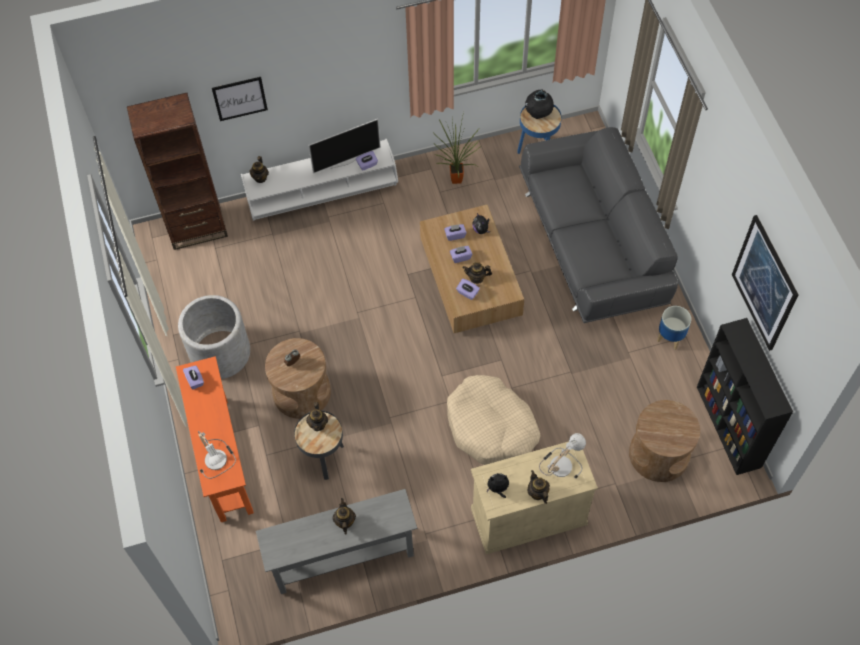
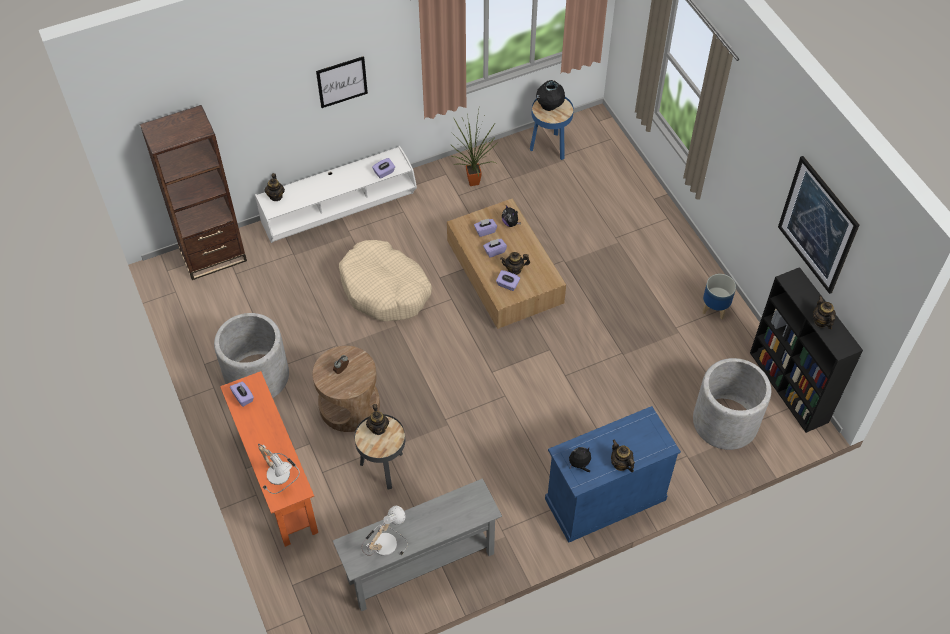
camera: 10 degrees left, 5 degrees down
(240, 98) = (254, 109): picture -> picture (342, 82)
(344, 522) = (425, 519): teapot -> teapot (821, 321)
(346, 161) = (362, 172): television -> none
(491, 427) = (551, 416): beige dog bed -> beige dog bed (385, 289)
(528, 516) = (605, 499): beige cabinet -> blue cabinet
(560, 464) = (638, 432): table lamp -> table lamp (384, 541)
(592, 244) = (621, 229): grey sofa -> none
(659, 454) = (725, 422): brown side table -> grey planter

